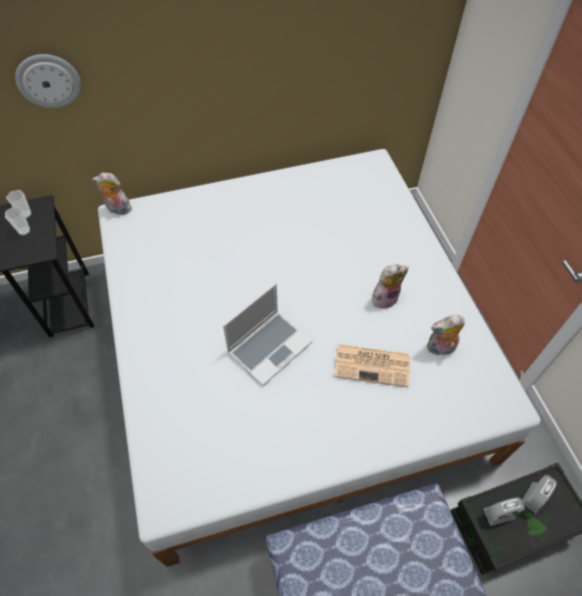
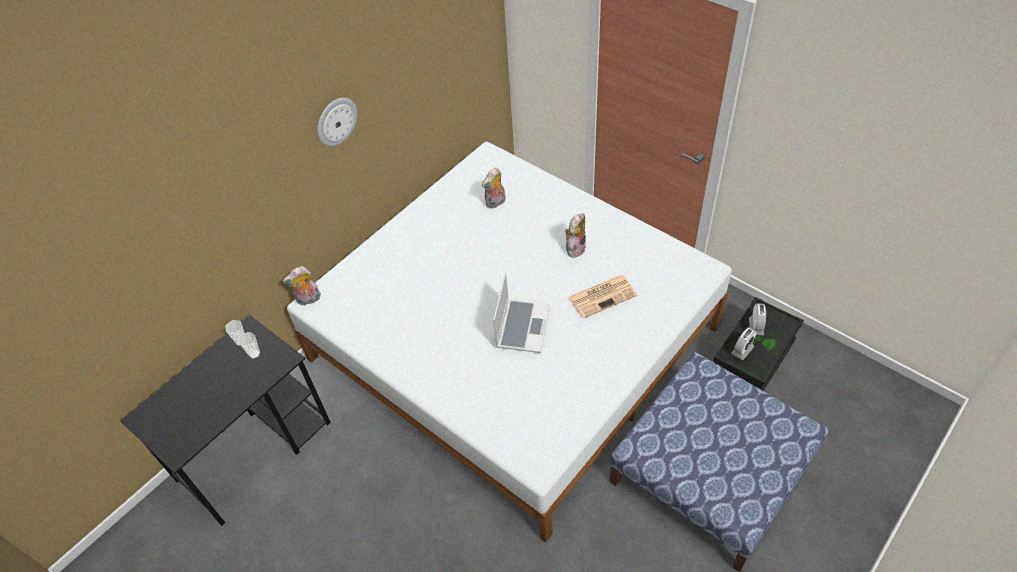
camera: 30 degrees left, 5 degrees down
(48, 80) = (238, 208): wall clock -> wall clock (336, 121)
(440, 349) = (638, 260): plush toy -> plush toy (496, 203)

